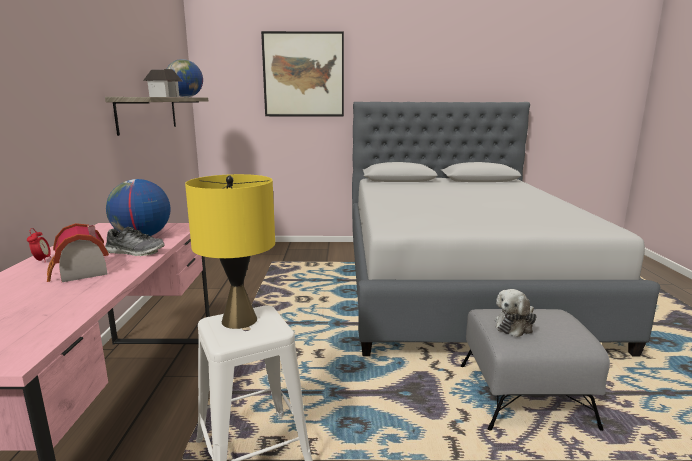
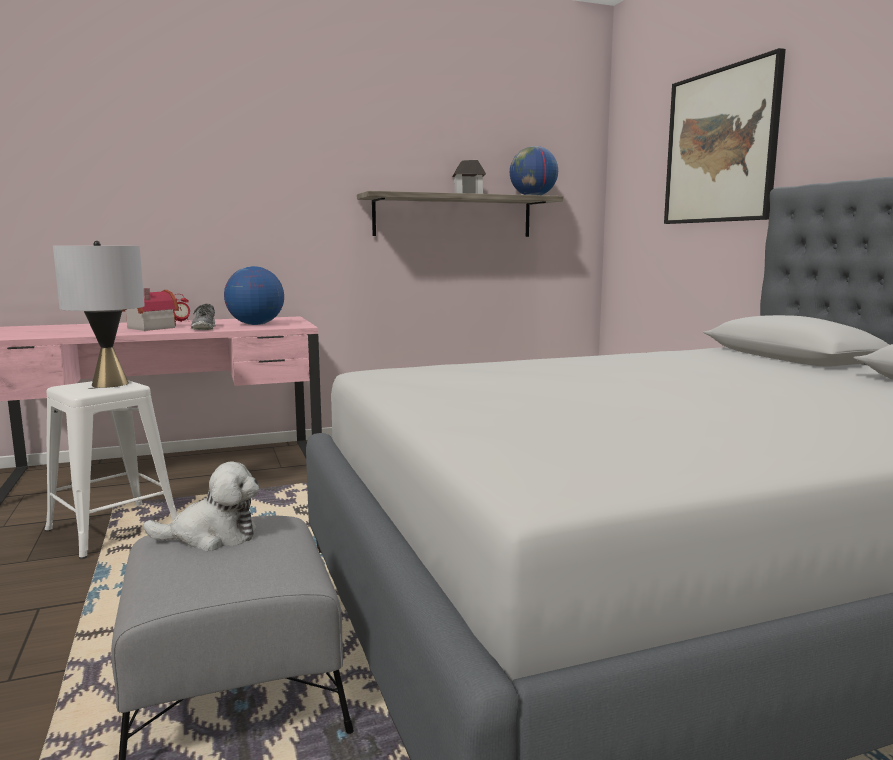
camera: 70 degrees right, 5 degrees down
(239, 320) = (110, 384): yellow table lamp -> grey table lamp
(515, 325) = (211, 536): plush toy -> plush toy turned 150 degrees clockwise

